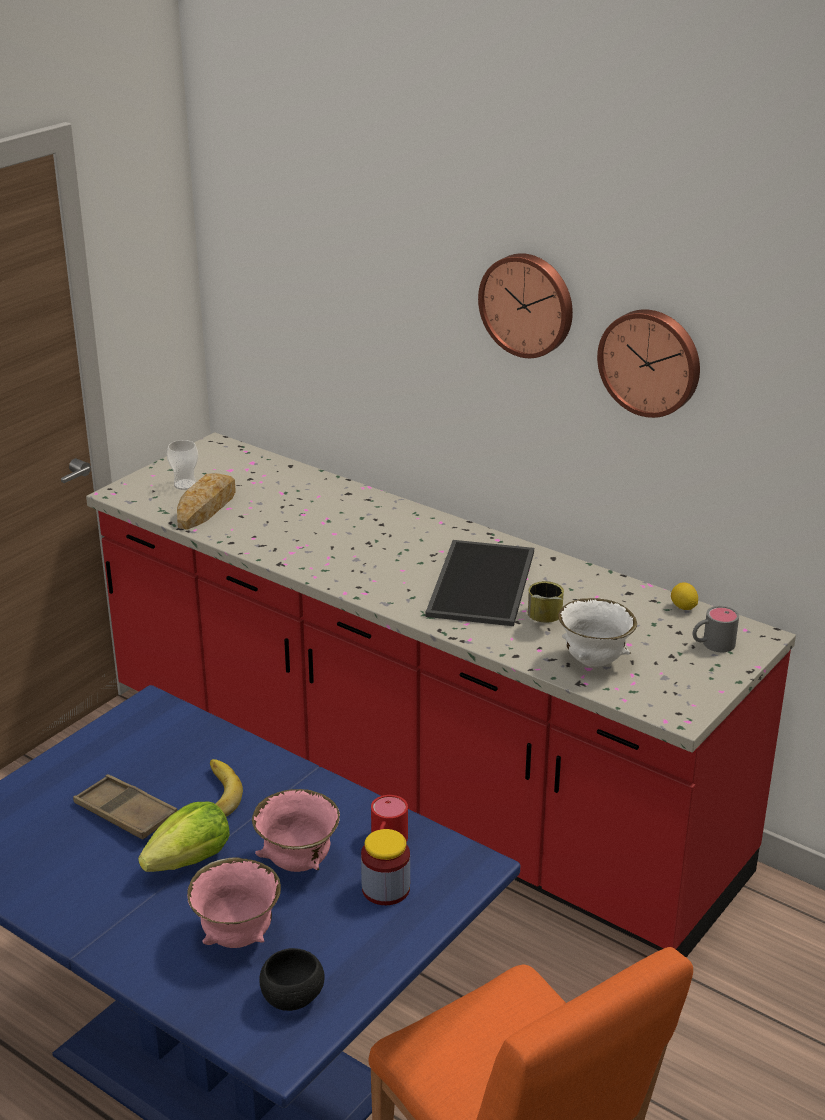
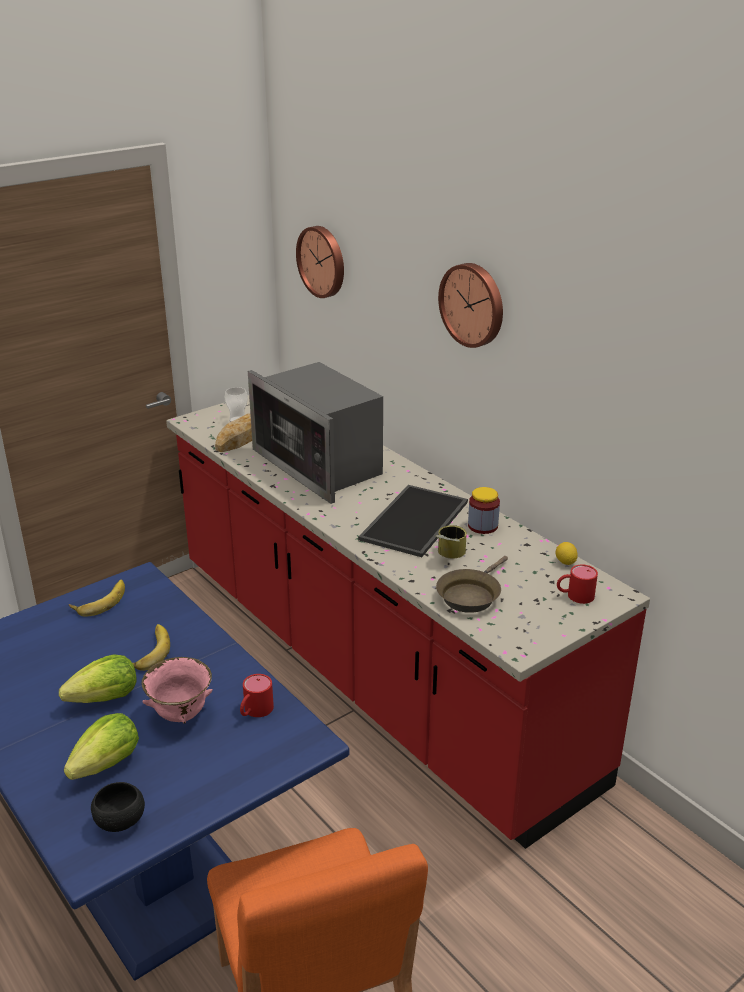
camera: 15 degrees right, 0 degrees up
(112, 743) = (99, 600): none -> banana
(126, 813) = (80, 654): brown tray -> none
(238, 937) = (107, 764): pink bowl -> lettuce
(326, 529) = (320, 465): none -> microwave
(385, 889) = (235, 748): jar -> jar (482, 526)
(593, 662) = (470, 595): white bowl -> brown frying pan
(651, 361) = (555, 358): wall clock -> wall clock (323, 261)
(712, 644) = (574, 595): grey mug -> red mug

